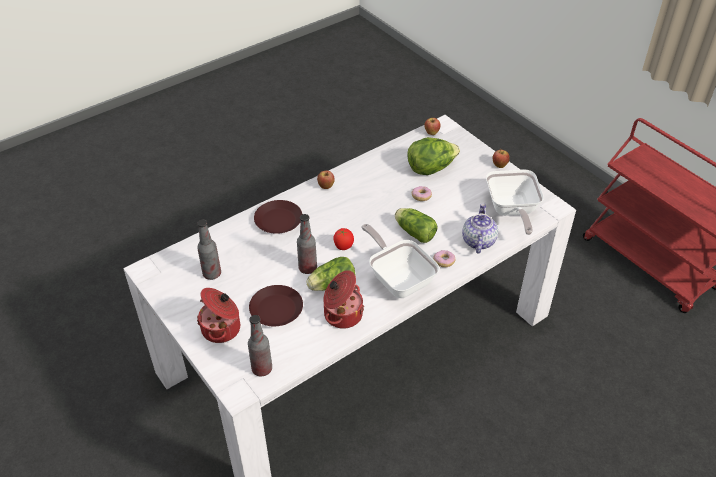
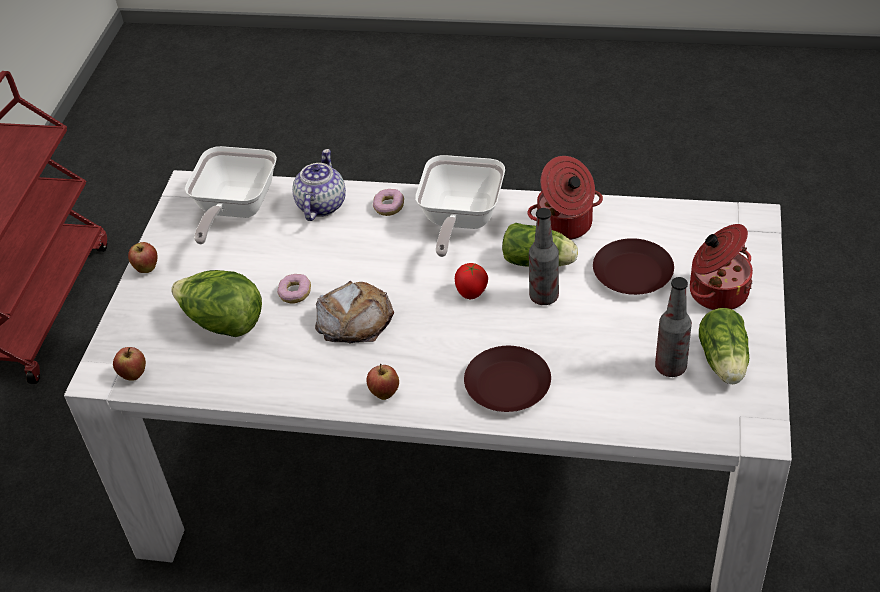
camera: 130 degrees left, 0 degrees up
(262, 369) = (709, 225): bottle -> none
(380, 204) = (355, 318): none -> bread
(414, 232) = (369, 259): lettuce -> lettuce (724, 362)
(478, 241) = (321, 205): teapot -> teapot turned 135 degrees clockwise
(511, 211) = (234, 211): frying pan -> frying pan turned 150 degrees clockwise

